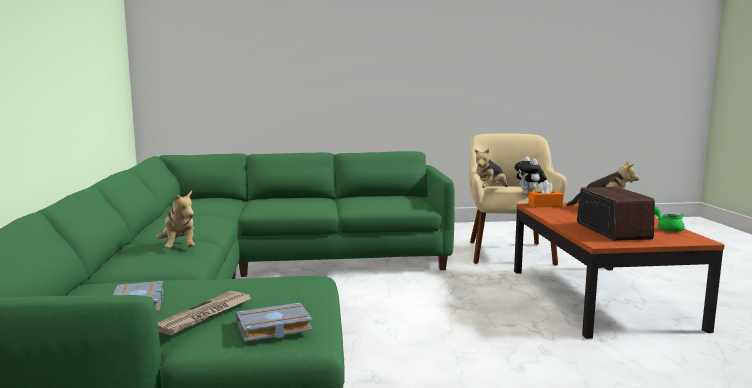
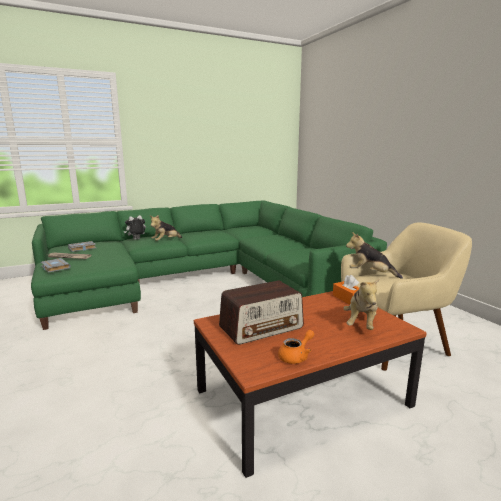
camera: 70 degrees right, 5 degrees up
(529, 195) = (379, 289): plush toy -> plush toy (136, 239)
(668, 228) = (296, 356): green teapot -> orange teapot

